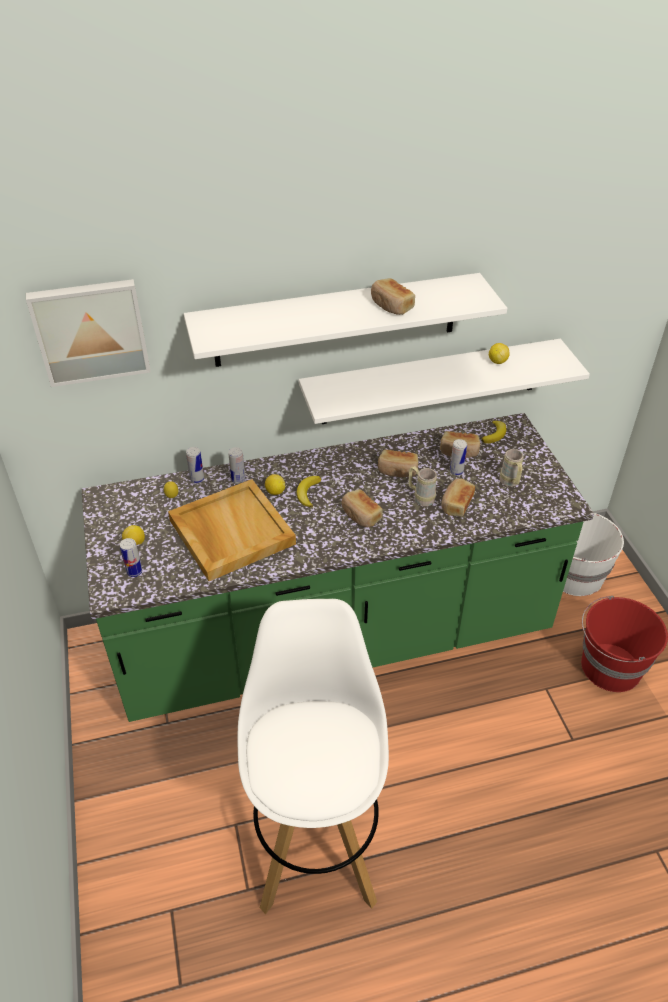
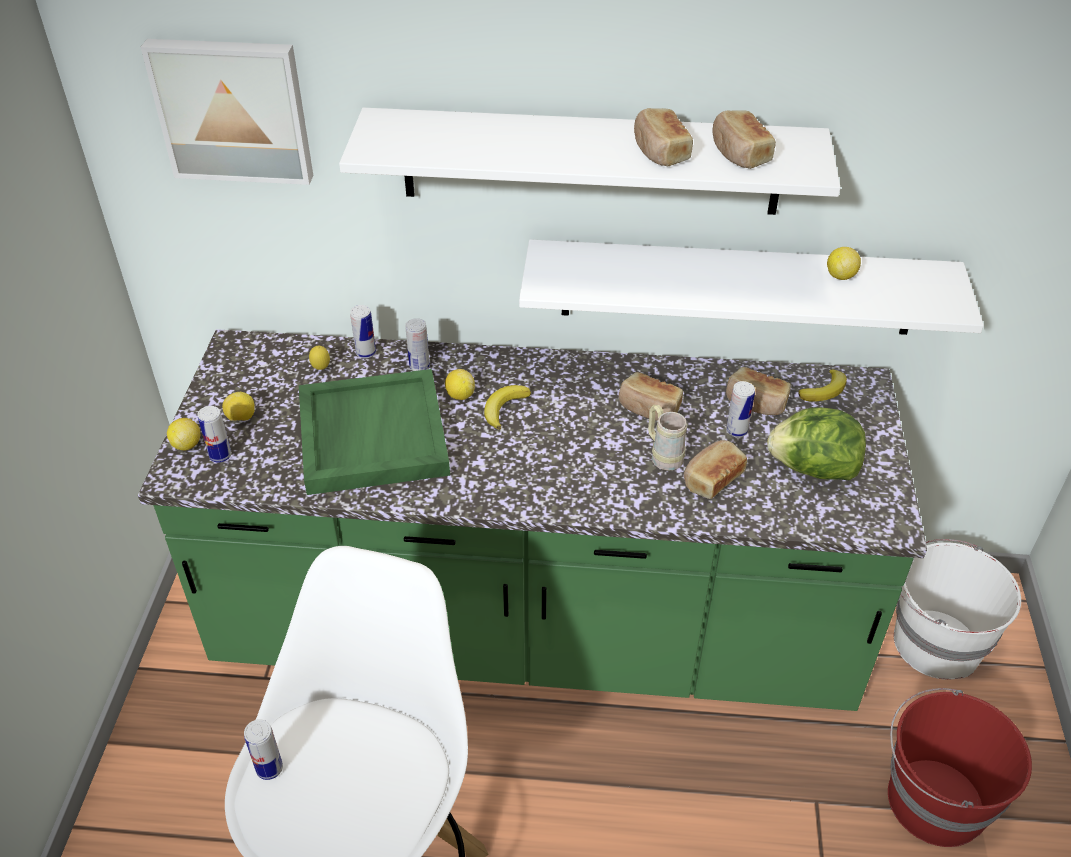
camera: 20 degrees right, 0 degrees up
(106, 570) = (187, 444): none -> lemon
(230, 532) = (371, 435): beige tray -> green tray
(264, 760) = (269, 768): none -> can
(360, 515) = (562, 458): bread -> bread (739, 153)
(510, 483) = (812, 469): beige mug -> lettuce

